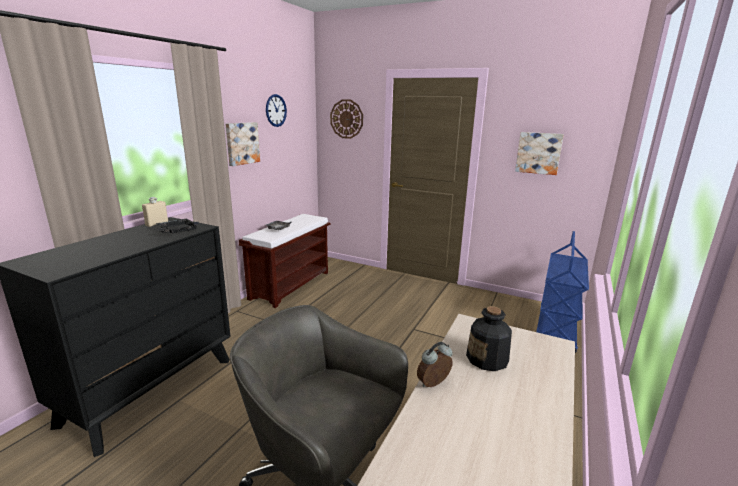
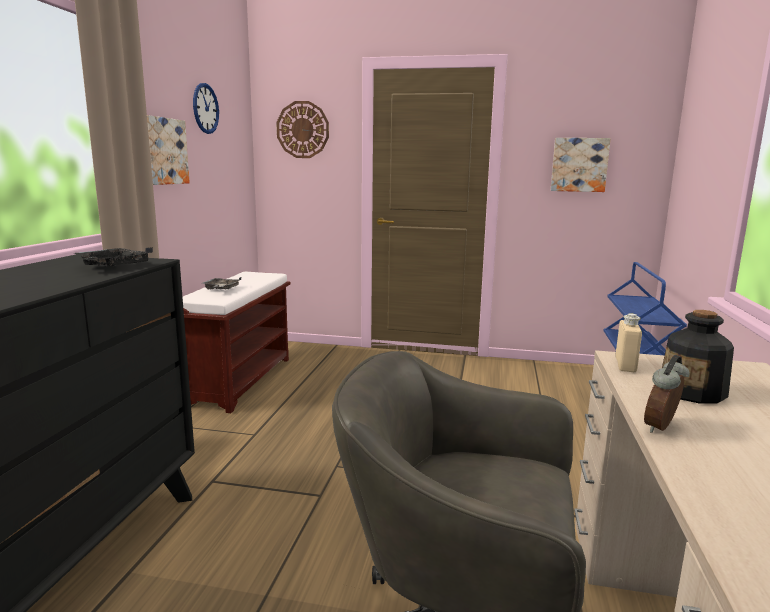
camera: 15 degrees left, 5 degrees down
(157, 224) = (62, 261): beige bottle -> beige bottle (625, 365)

